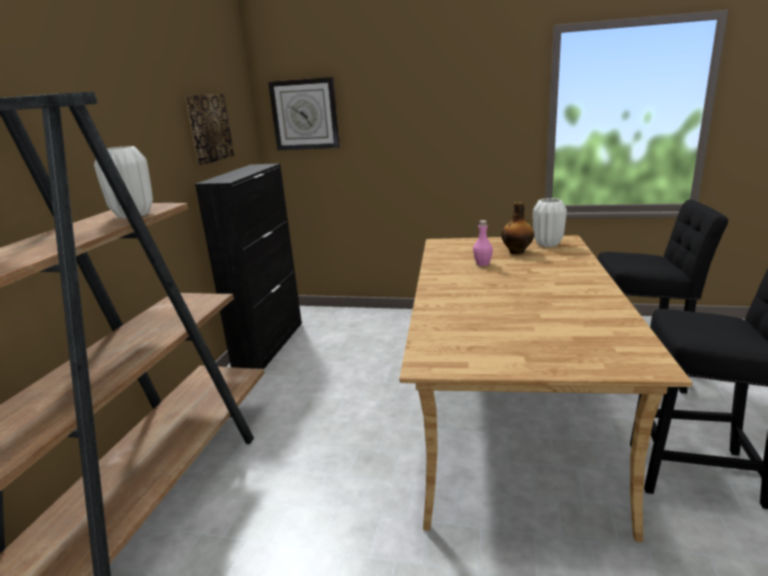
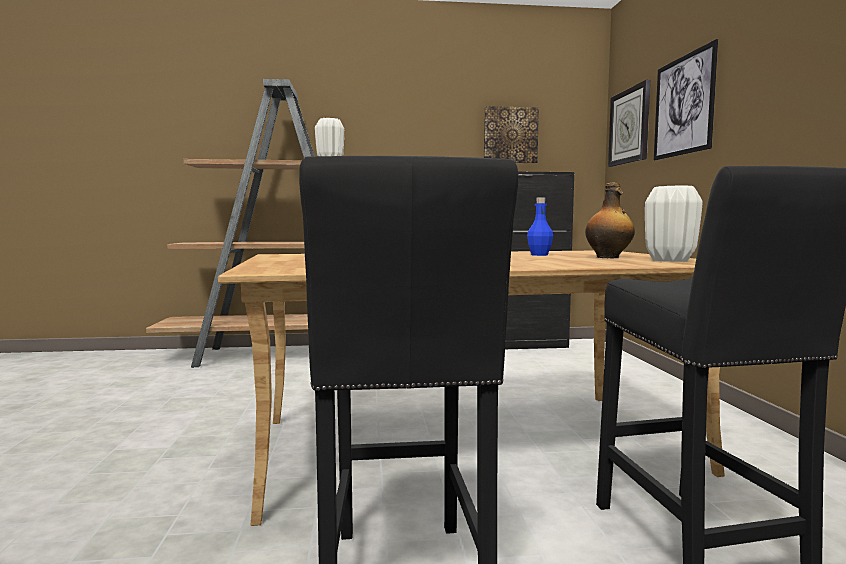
camera: 70 degrees right, 15 degrees down
(386, 109) = (683, 105): none -> picture
(482, 264) = (539, 255): pink bottle -> blue bottle

